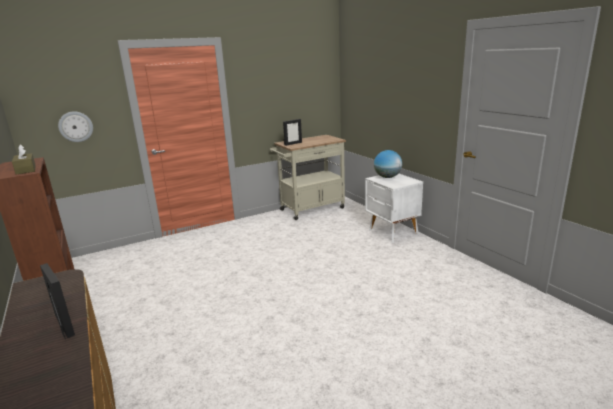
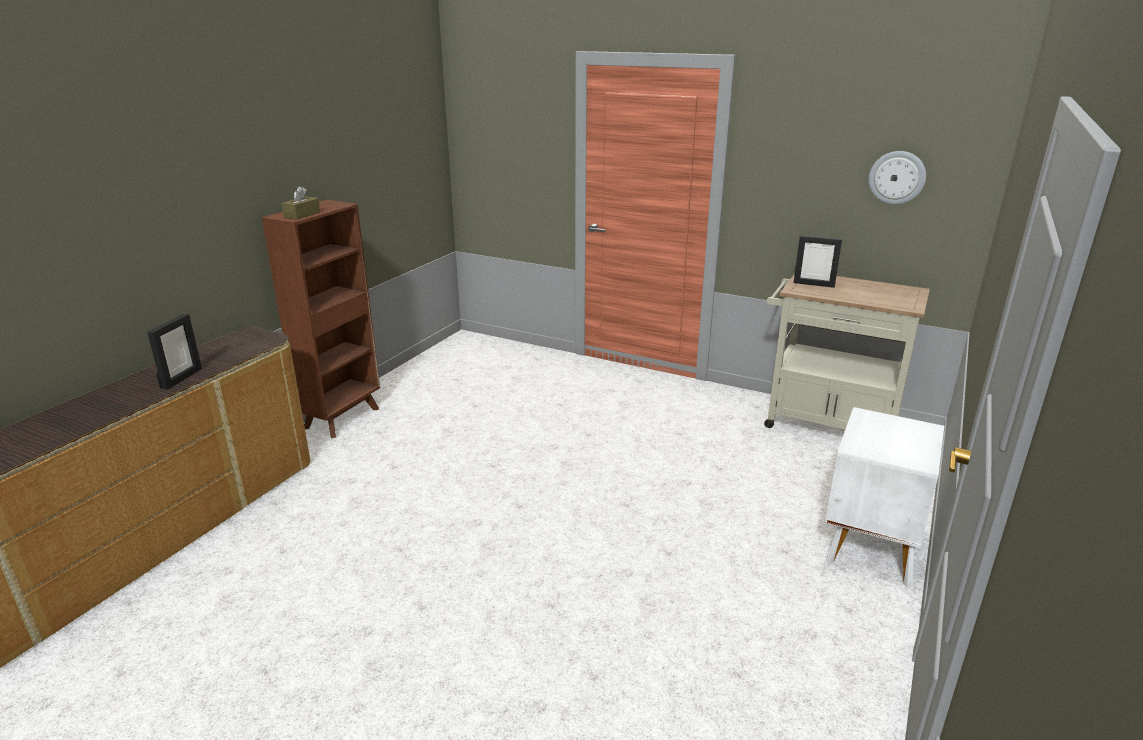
camera: 55 degrees right, 5 degrees up
(76, 126) = (509, 167): wall clock -> wall clock (897, 177)
(387, 177) = (895, 427): globe -> none

